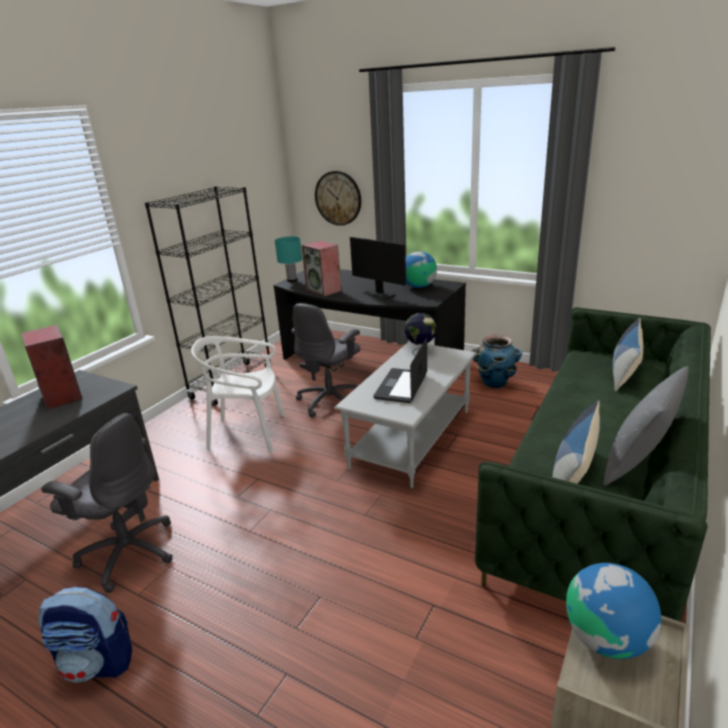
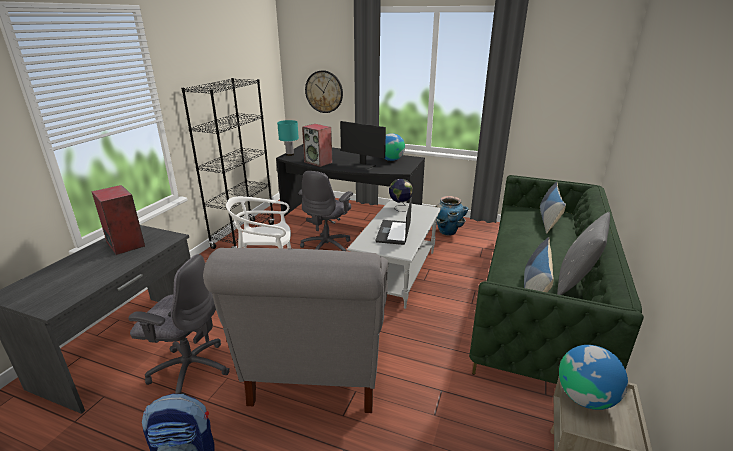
camera: 10 degrees left, 0 degrees up
(280, 561) = (318, 367): none -> grey armchair

